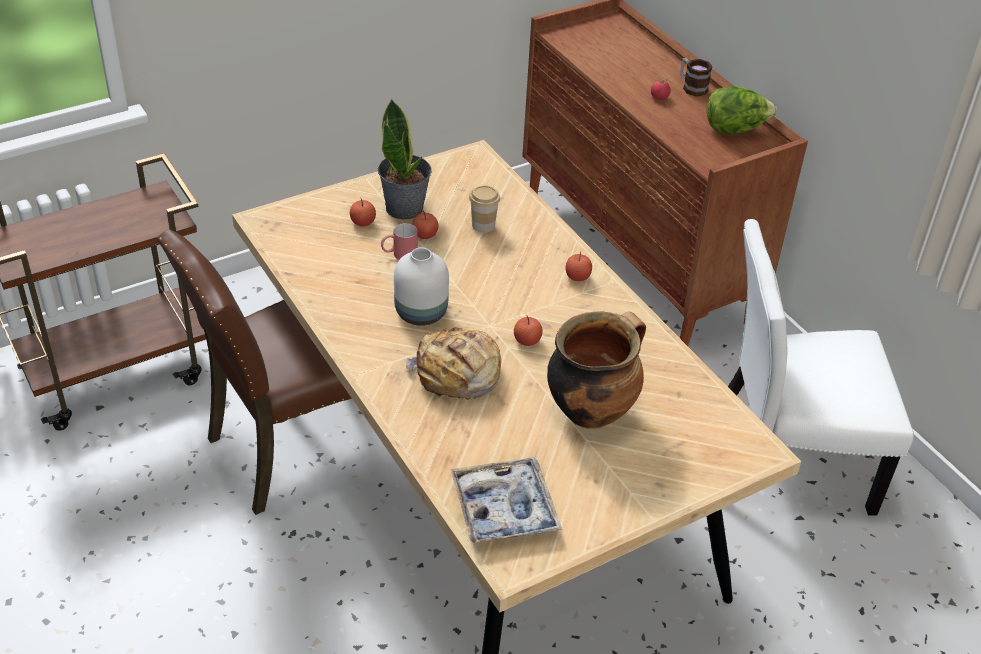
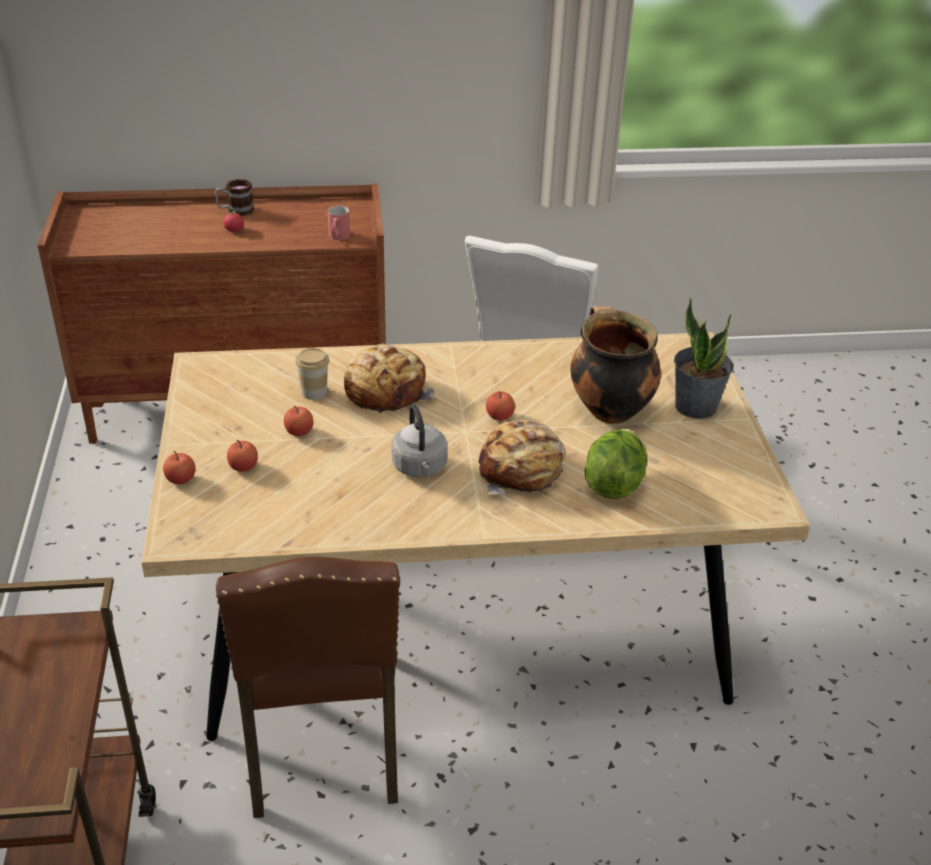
camera: 65 degrees left, 5 degrees down
(399, 255) = (318, 457): red mug -> red mug (338, 237)
(405, 208) = (243, 432): potted plant -> potted plant (695, 406)
(421, 314) = (420, 468): white vase -> grey kettle
(504, 508) = (706, 492): tray -> none
(516, 263) = (386, 390): none -> bread
(577, 277) = (431, 363): apple -> apple (181, 479)
(735, 129) = (318, 212): lettuce -> lettuce (613, 483)

